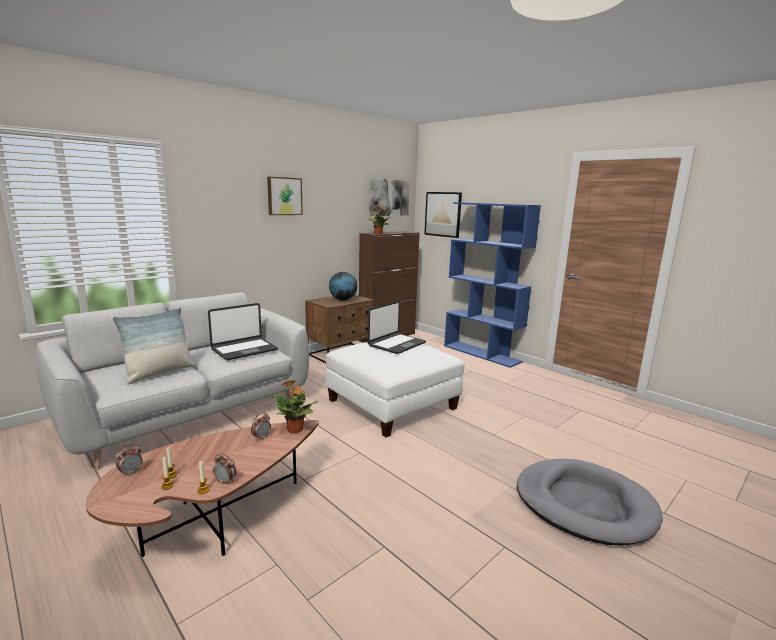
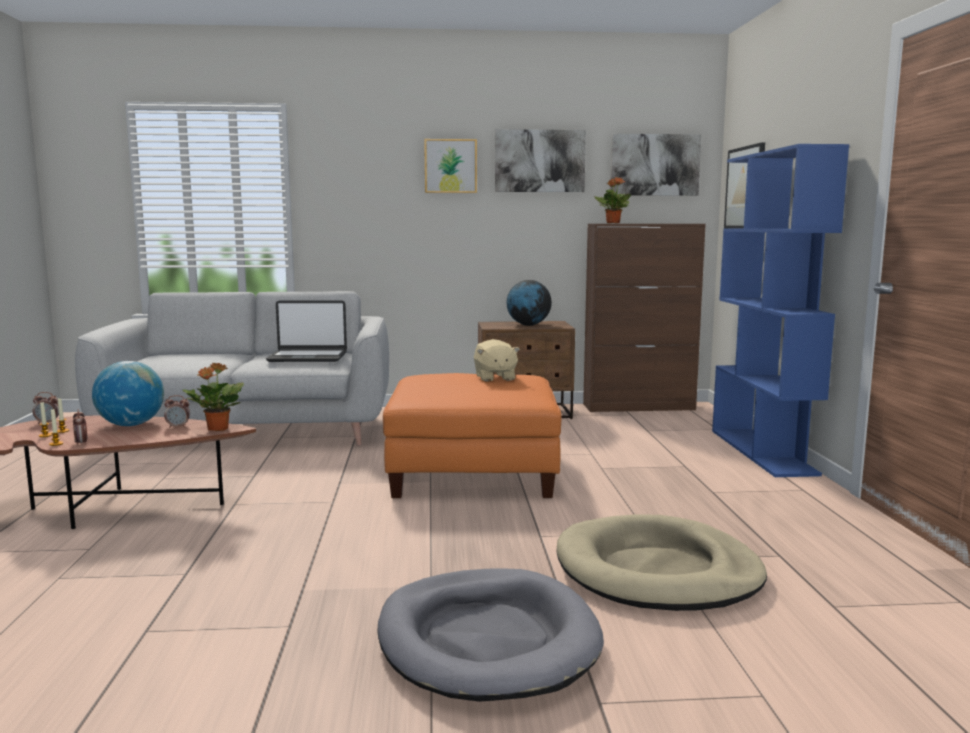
camera: 40 degrees right, 5 degrees down
(159, 373) = (195, 362): pillow -> none
(217, 448) = (131, 425): none -> globe
(334, 194) = (539, 161): none -> picture
(392, 404) = (473, 472): white ottoman -> orange ottoman
(396, 344) = (494, 378): laptop -> beige plush toy
(564, 436) = (657, 571): none -> beige dog bed

